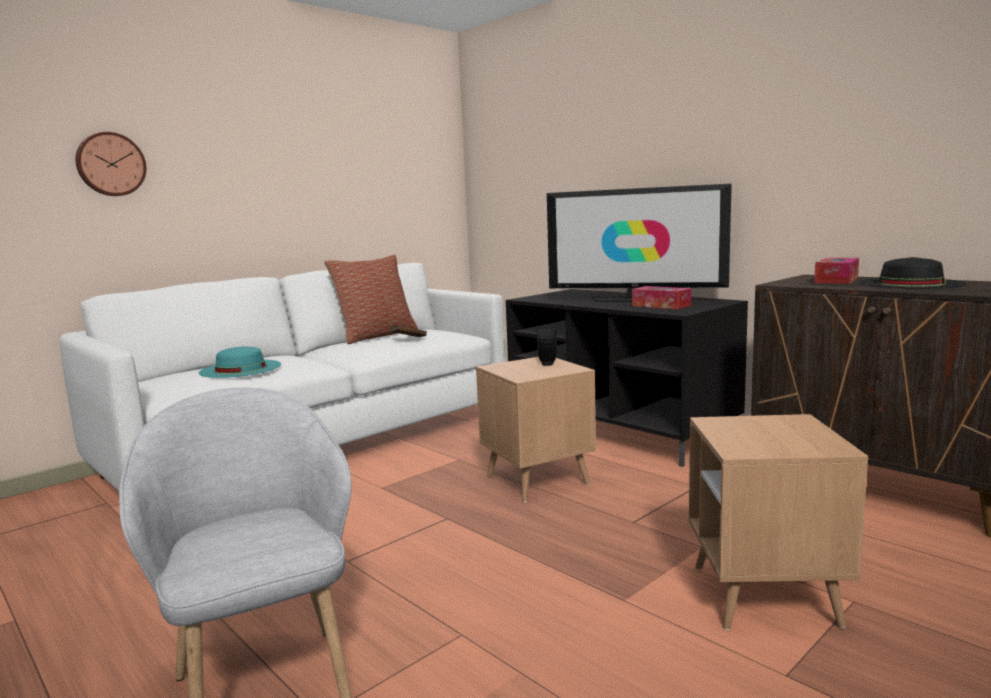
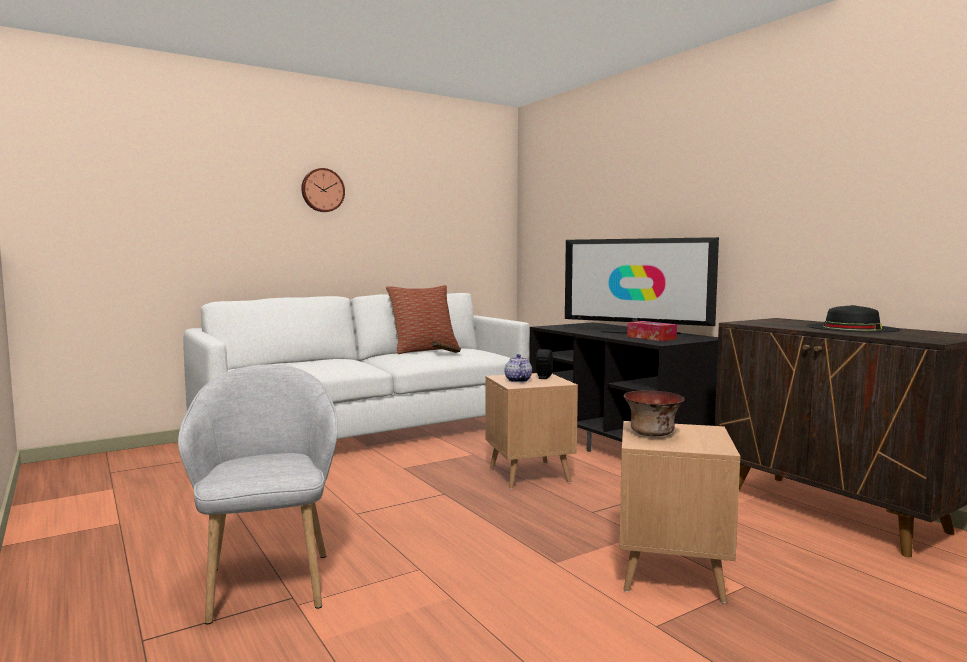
camera: 10 degrees right, 5 degrees down
(110, 164) = (234, 206): wall clock -> wall clock (322, 190)
(240, 368) = (307, 364): turquoise hat -> none
(520, 370) = (517, 380): none -> teapot
(741, 434) = (652, 434): none -> bowl
(836, 280) = (793, 322): tissue box -> none

